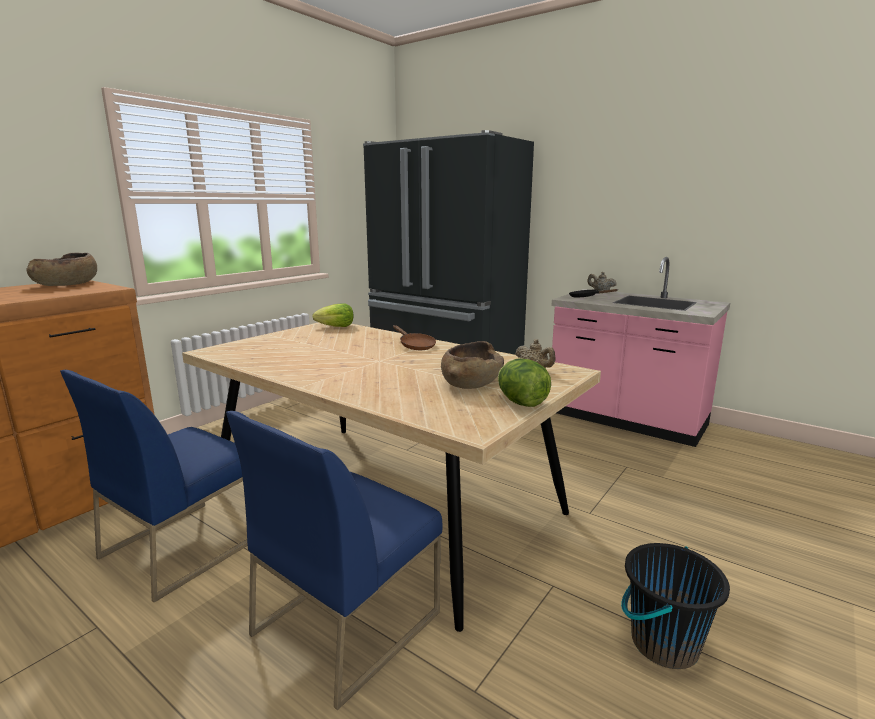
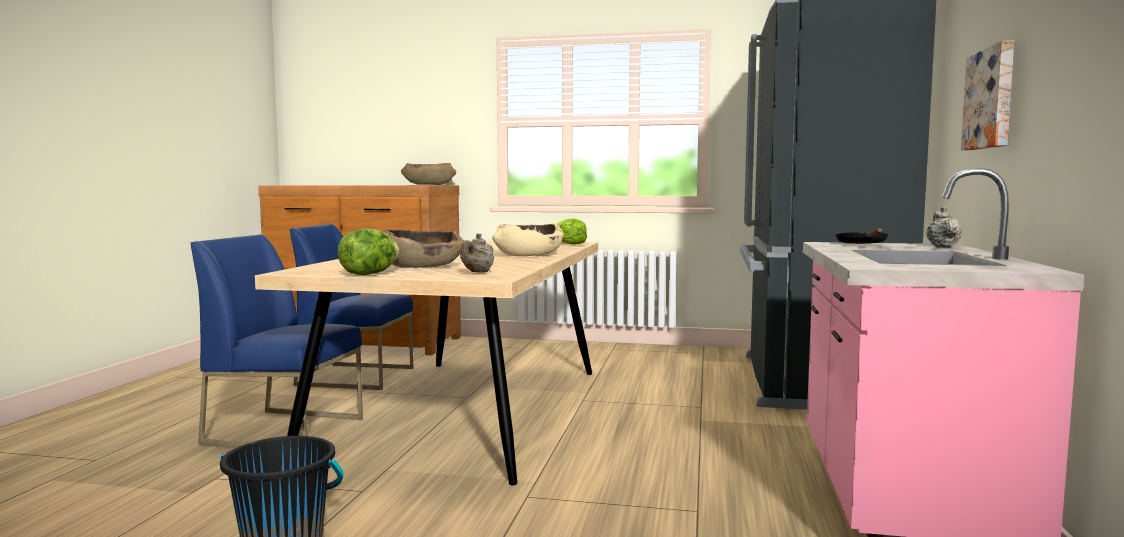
camera: 65 degrees right, 10 degrees down
(415, 346) = (529, 255): brown frying pan -> beige bowl
(615, 215) = (992, 99): none -> picture

